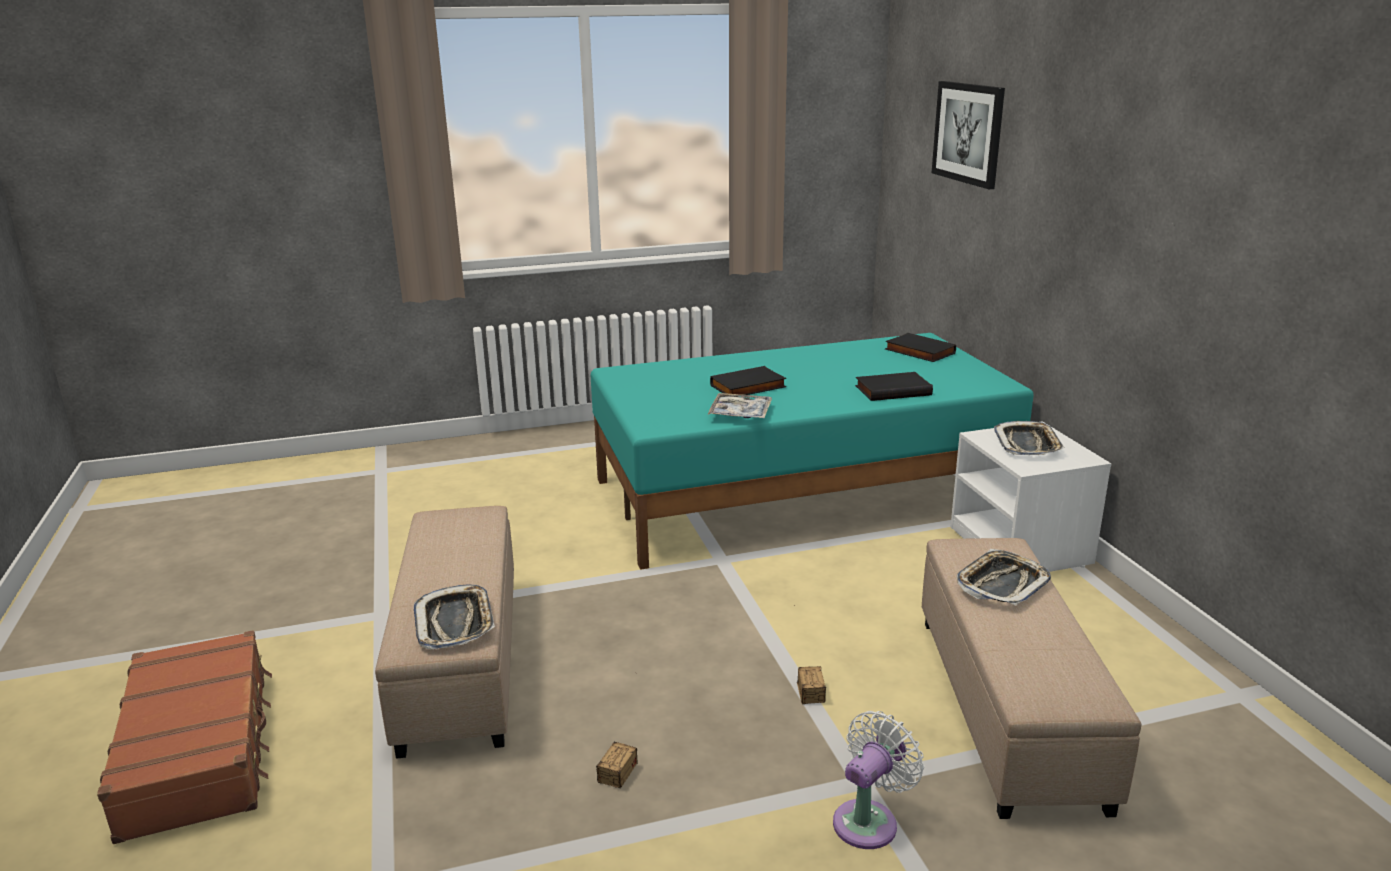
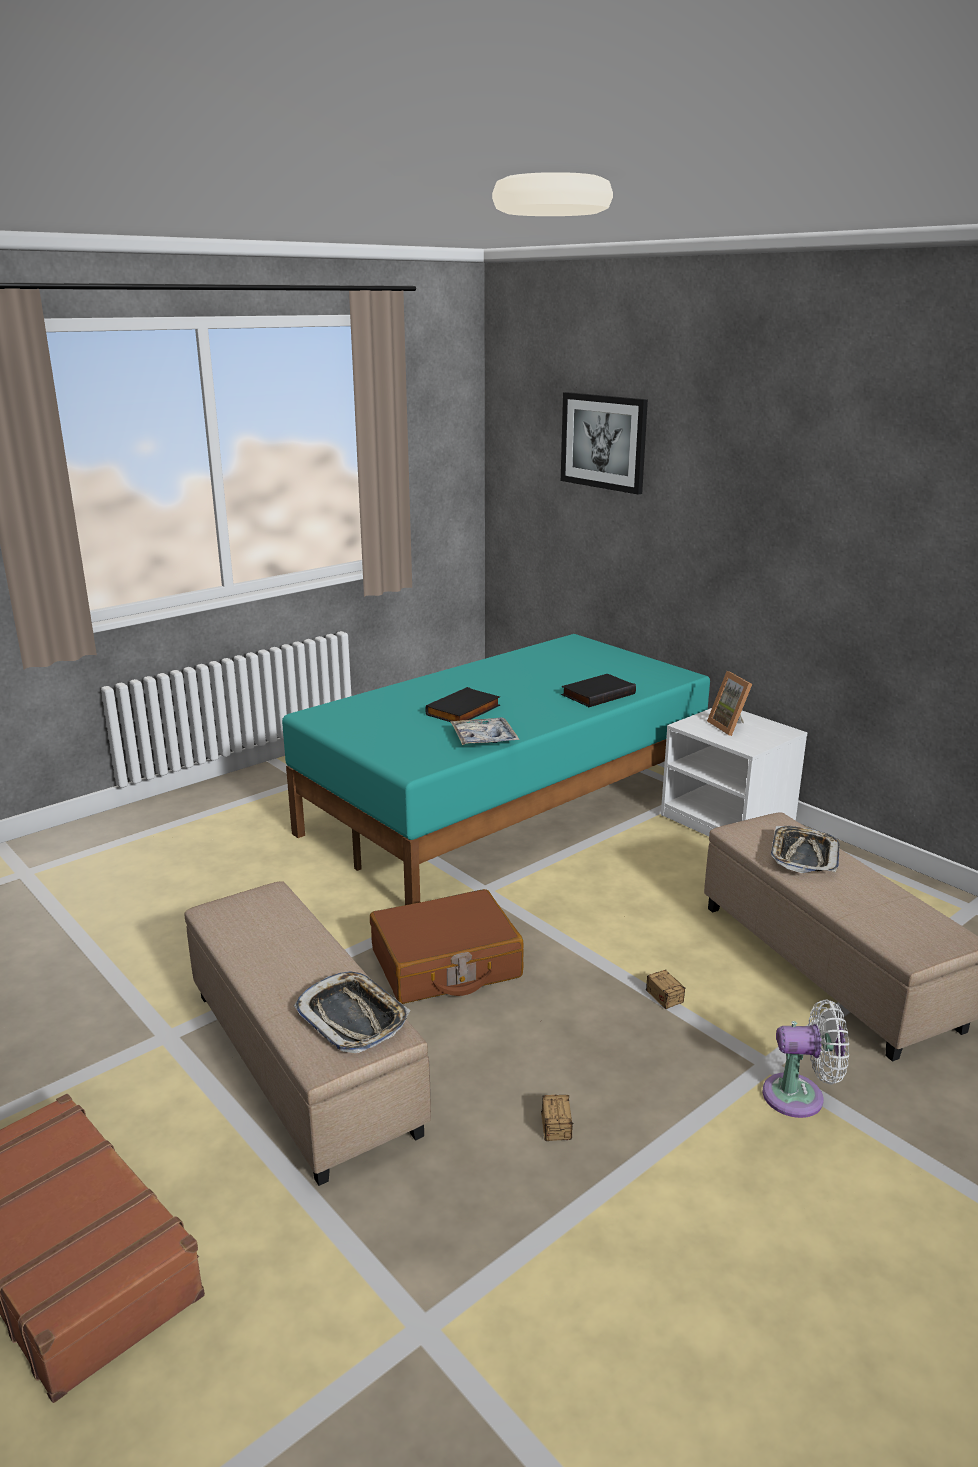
camera: 25 degrees left, 0 degrees up
(636, 614) = (446, 964): none -> brown suitcase
(869, 820) = (800, 1096): white fan -> white fan turned 75 degrees clockwise
(918, 352) = (582, 653): black book -> none
(1027, 444) = (731, 726): tray -> picture frame

